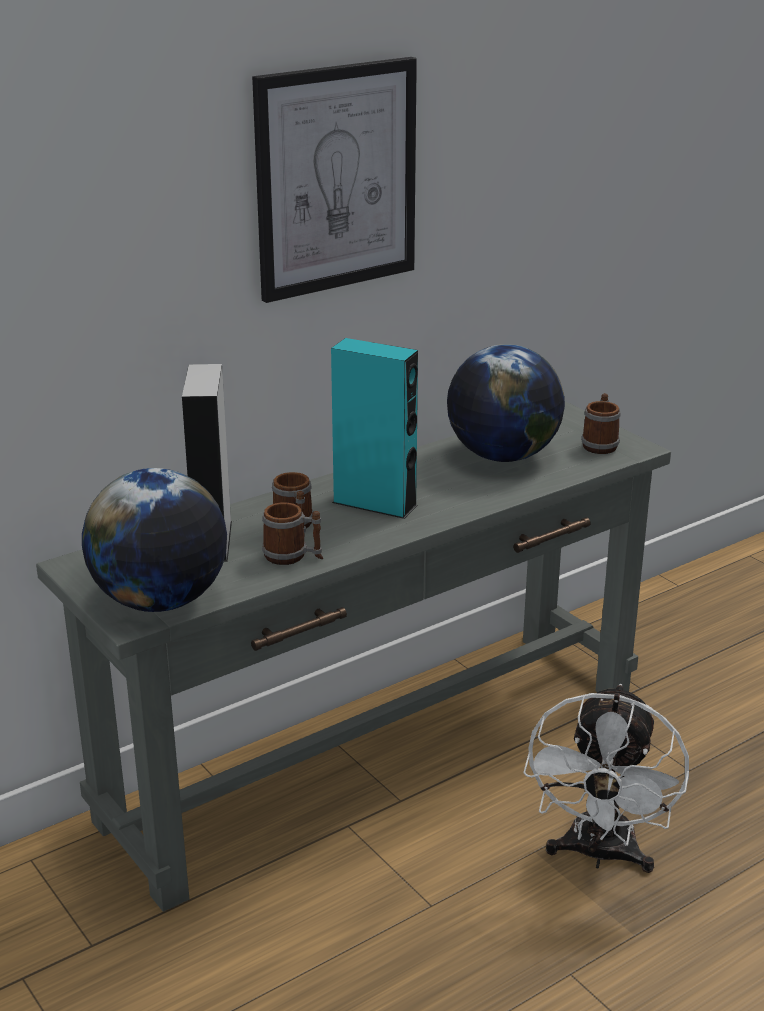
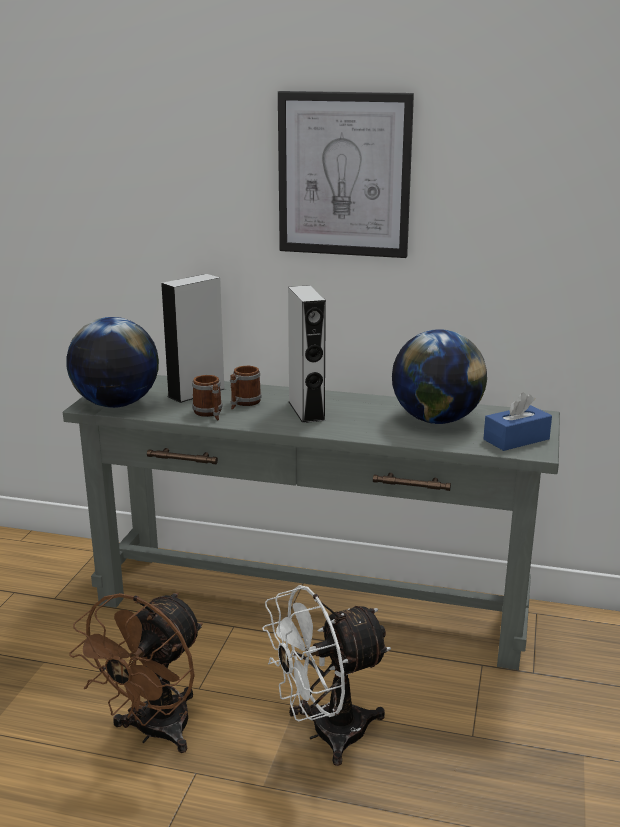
camera: 50 degrees right, 5 degrees down
(374, 504) = (306, 410): turquoise speaker -> grey speaker
(472, 976) = (153, 733): none -> brown fan
(600, 444) = (516, 439): mug -> blue tissue box

